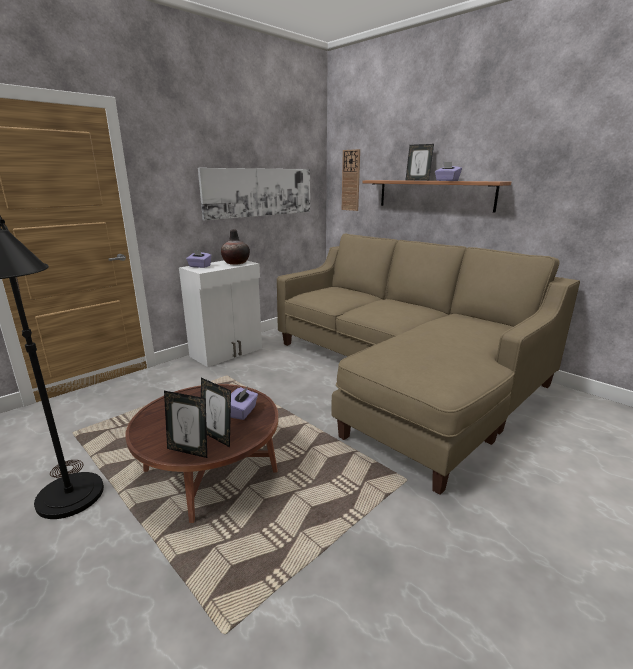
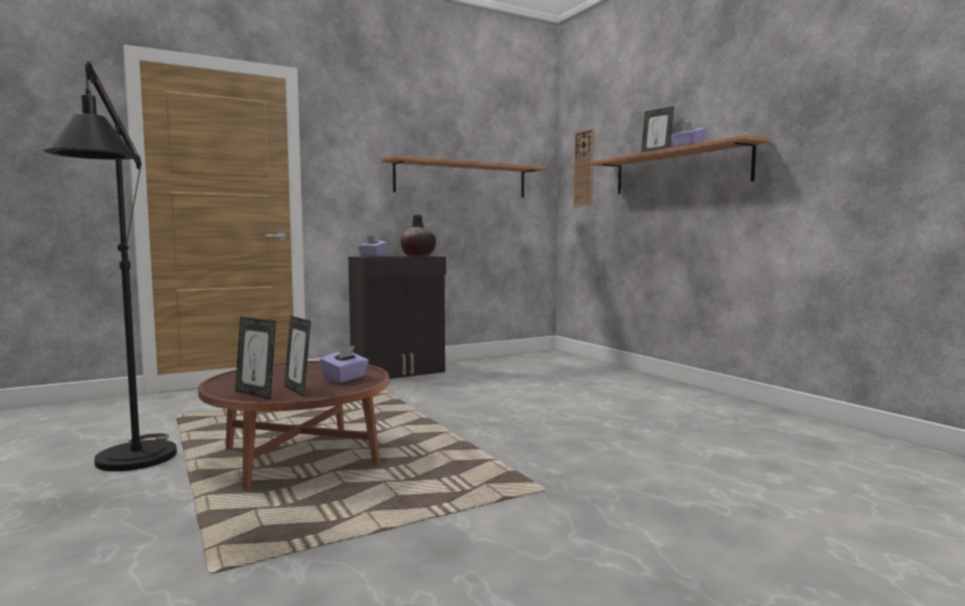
camera: 15 degrees right, 15 degrees down
(227, 352) = (399, 372): white cabinet -> black cabinet
(259, 192) = (462, 179): picture -> shelf
(403, 375) = (619, 406): beige sofa -> none

